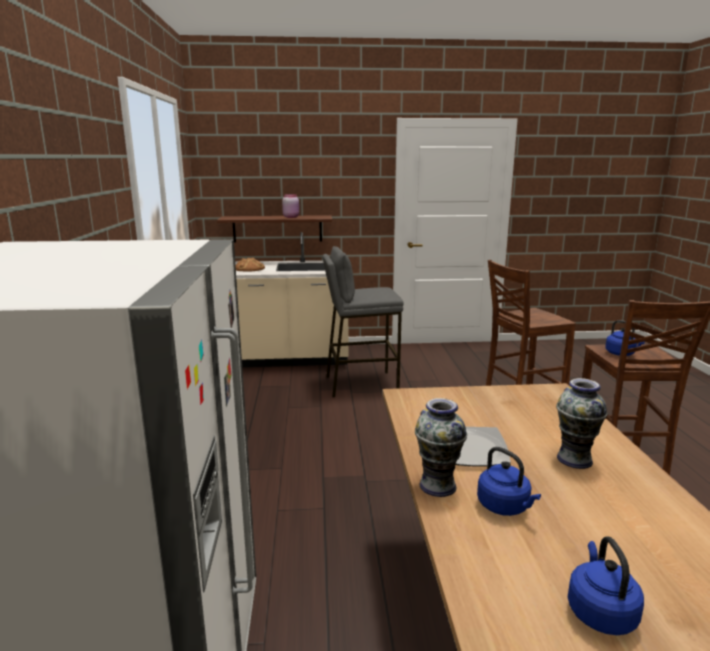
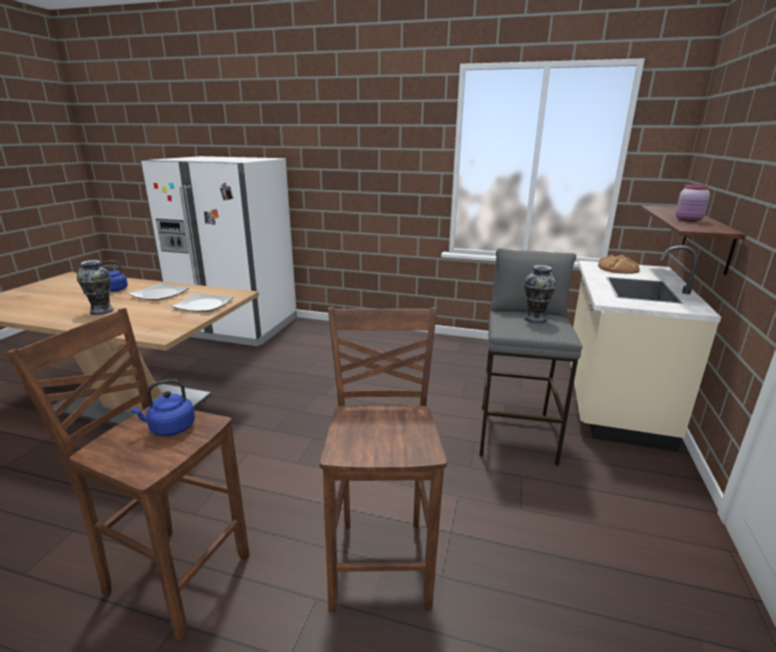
camera: 110 degrees right, 5 degrees up
(438, 485) = (149, 284): vase -> vase (535, 319)
(464, 402) = (203, 305): none -> plate
(600, 611) = (53, 288): blue kettle -> none

